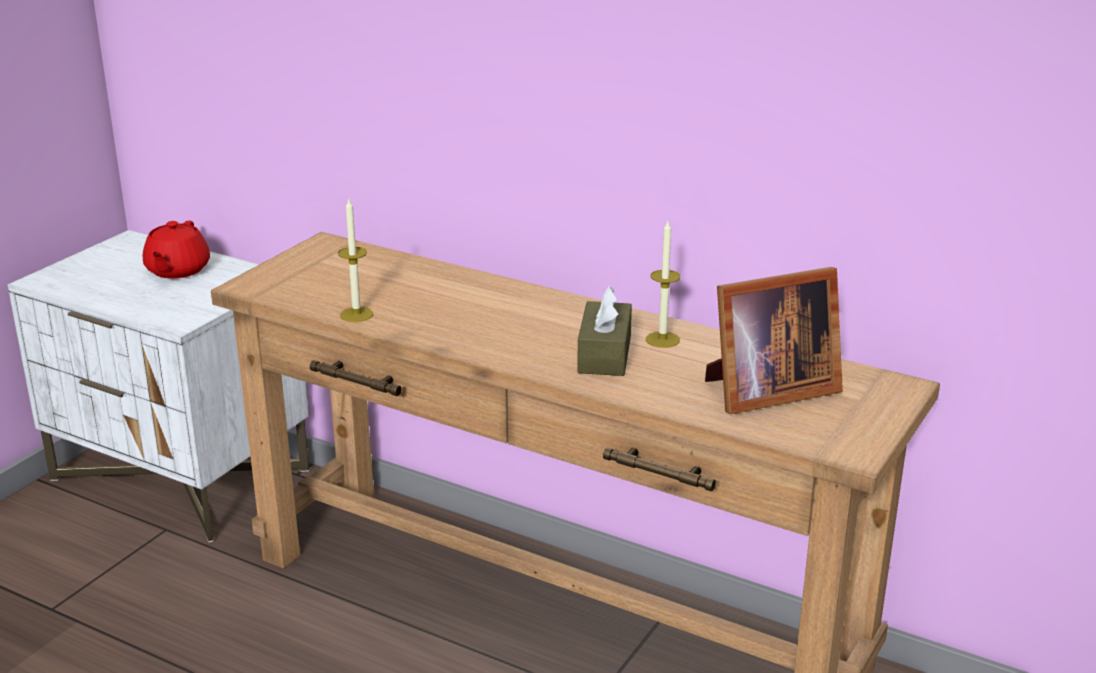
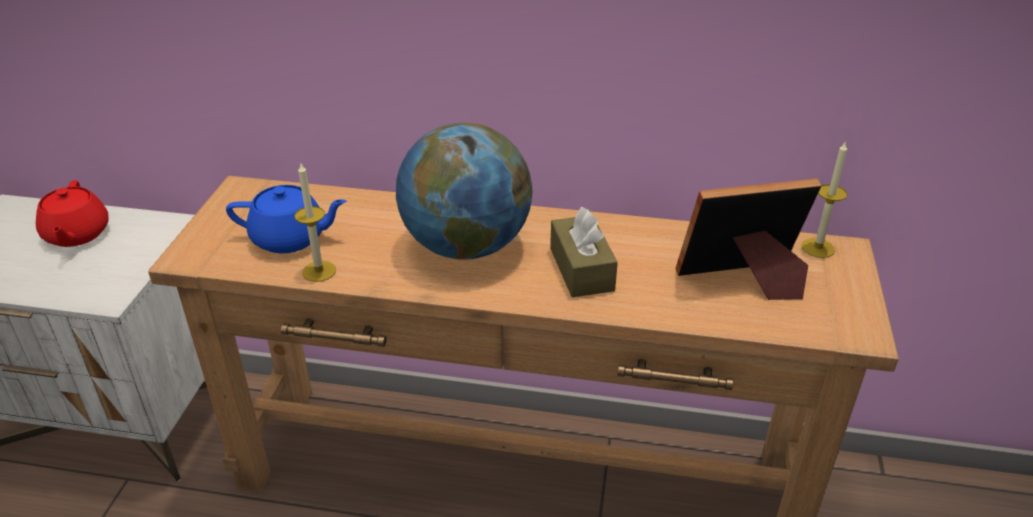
camera: 20 degrees left, 10 degrees up
(346, 287) = (290, 238): none -> blue teapot
(505, 319) = (466, 246): none -> globe
(662, 339) = (620, 241): candle -> candle (818, 248)
(765, 391) = (745, 281): picture frame -> picture frame turned 150 degrees counterclockwise

